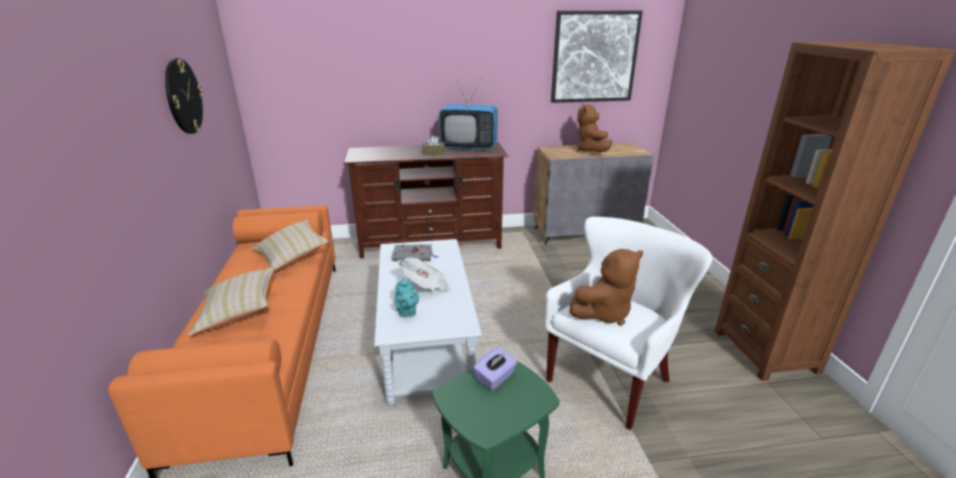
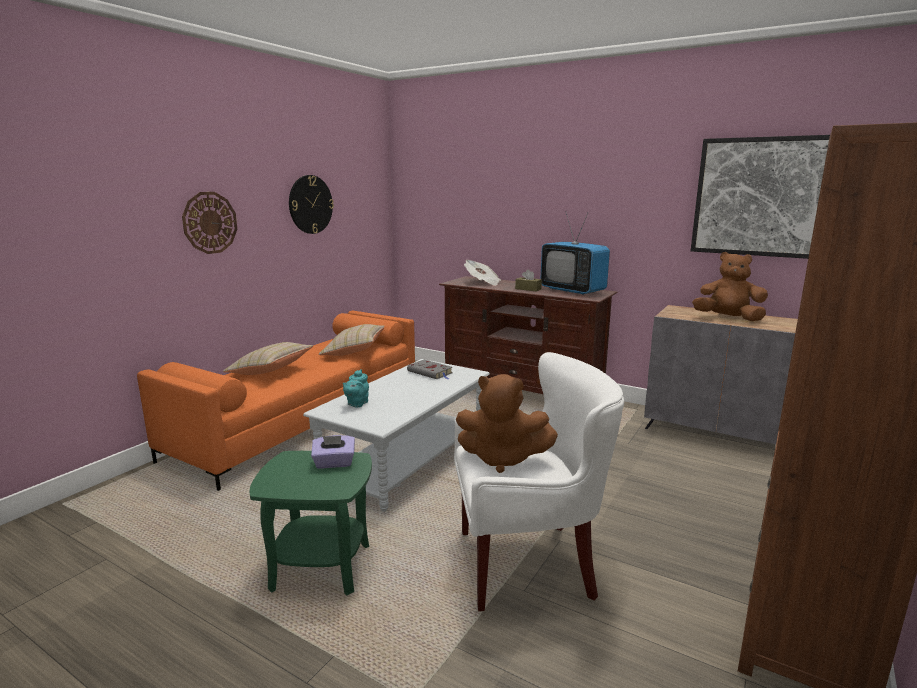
camera: 40 degrees right, 10 degrees down
(111, 150) = (210, 222): none -> wall clock
(426, 286) = (401, 393): newspaper -> newspaper (482, 283)
(591, 151) = (728, 318): brown plush toy -> brown plush toy turned 75 degrees clockwise

